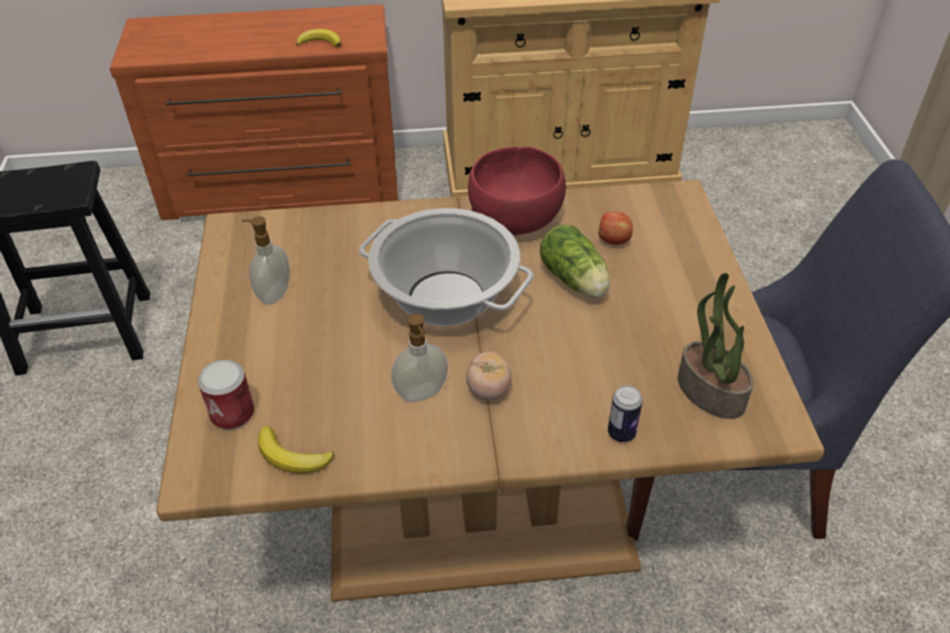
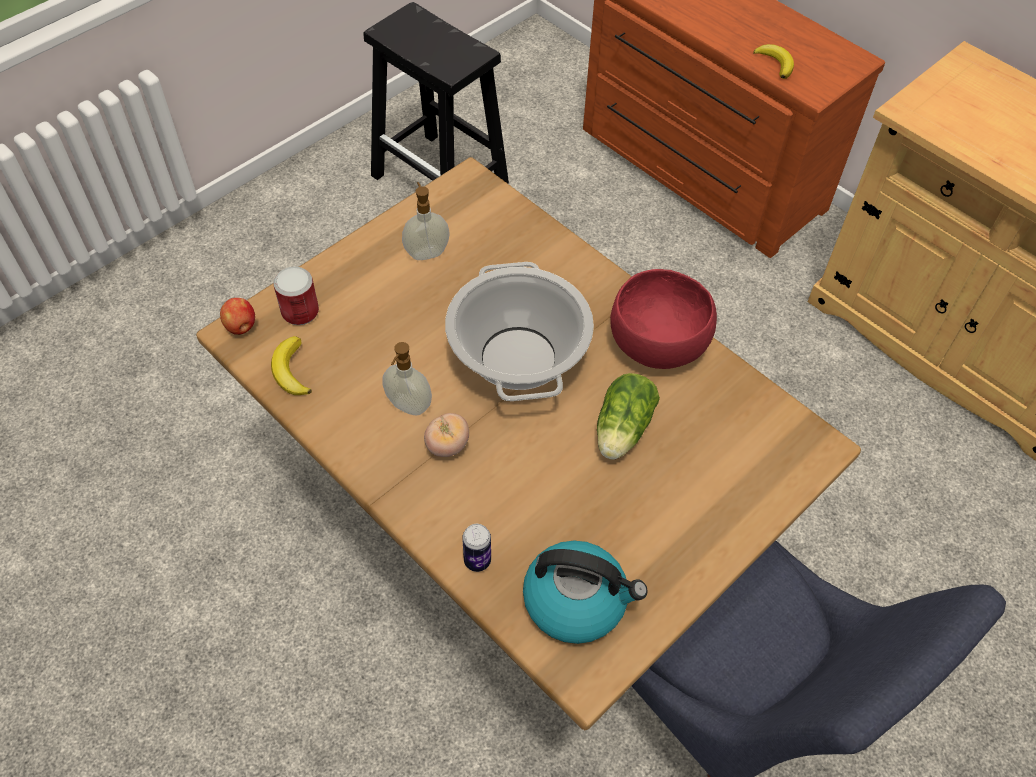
camera: 50 degrees right, 10 degrees up
(614, 240) = (701, 429): apple -> apple (241, 327)
(709, 392) = (576, 601): potted plant -> kettle

